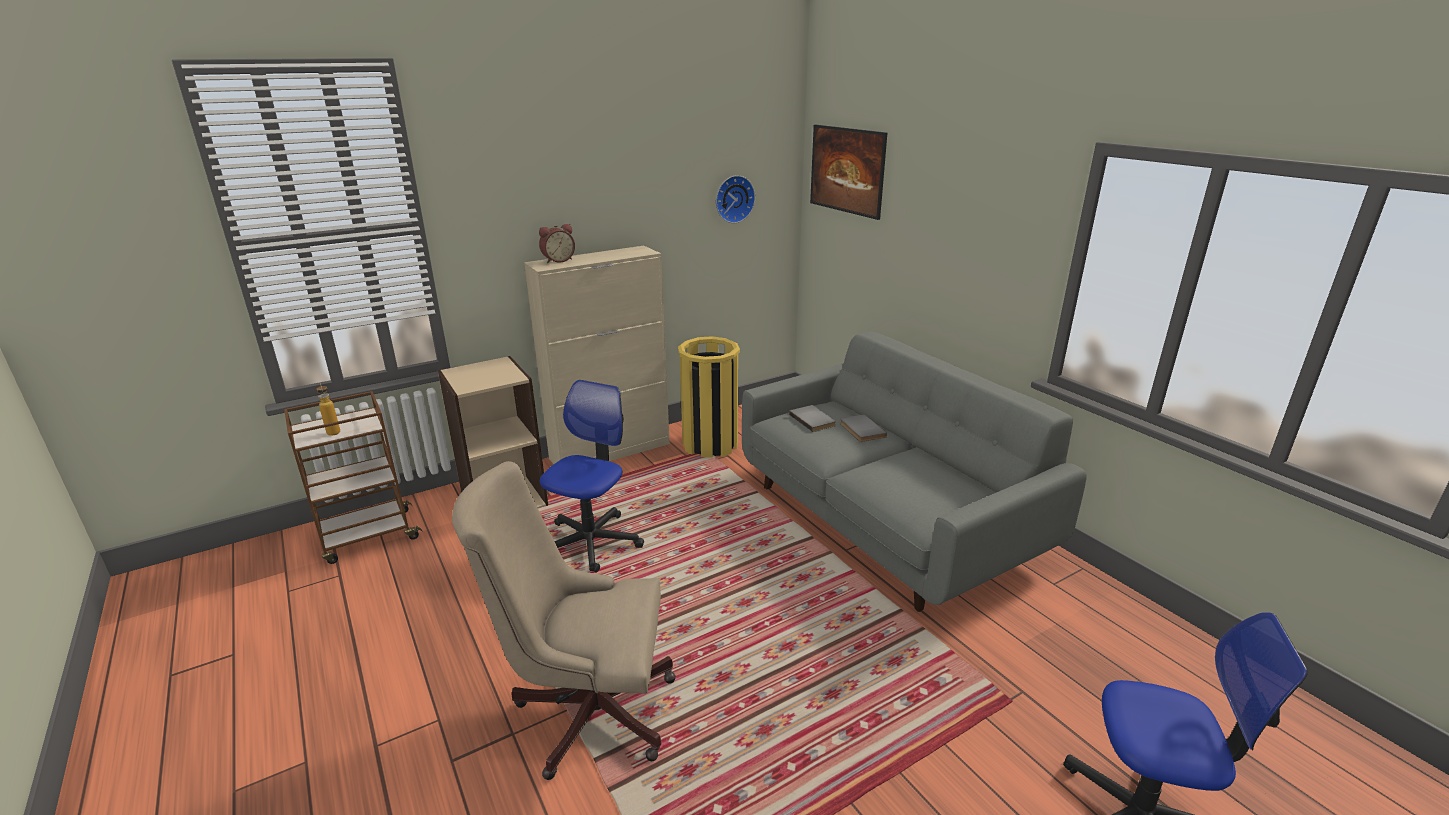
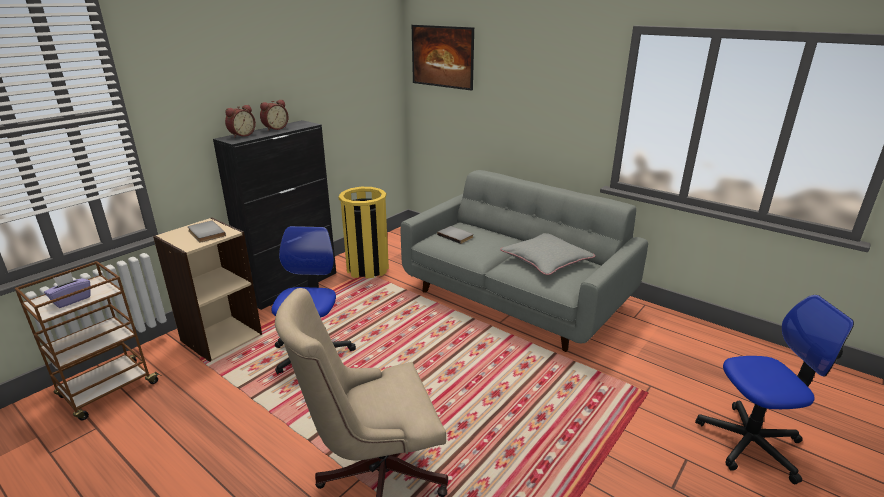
camera: 20 degrees left, 0 degrees up
(333, 431) = (71, 300): bottle -> purple tissue box
(602, 254) = (275, 128): none -> alarm clock
(611, 451) = (292, 285): beige cabinet -> black cabinet
(733, 199) = (360, 81): wall clock -> none
(861, 430) = (491, 238): grey book -> grey book (205, 233)
(919, 475) = (546, 260): none -> grey pillow

